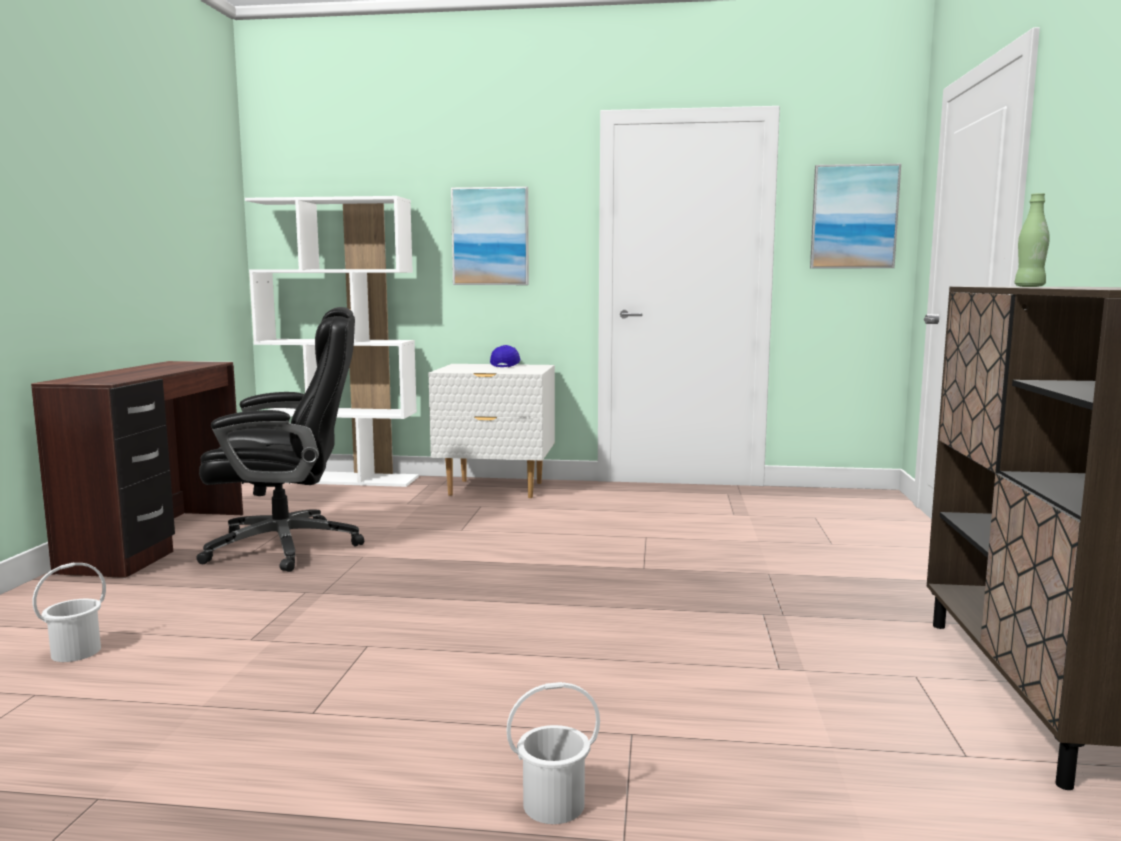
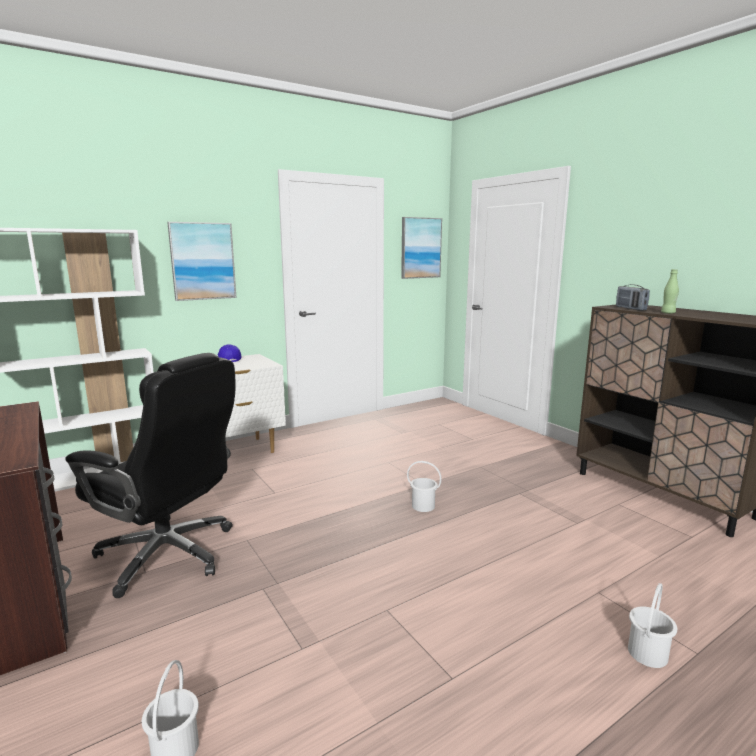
camera: 40 degrees left, 5 degrees up
(288, 546) = (169, 554): black office chair -> black office chair turned 75 degrees clockwise
(594, 585) = (423, 506): none -> white bucket
(1001, 286) = (630, 309): none -> radio

